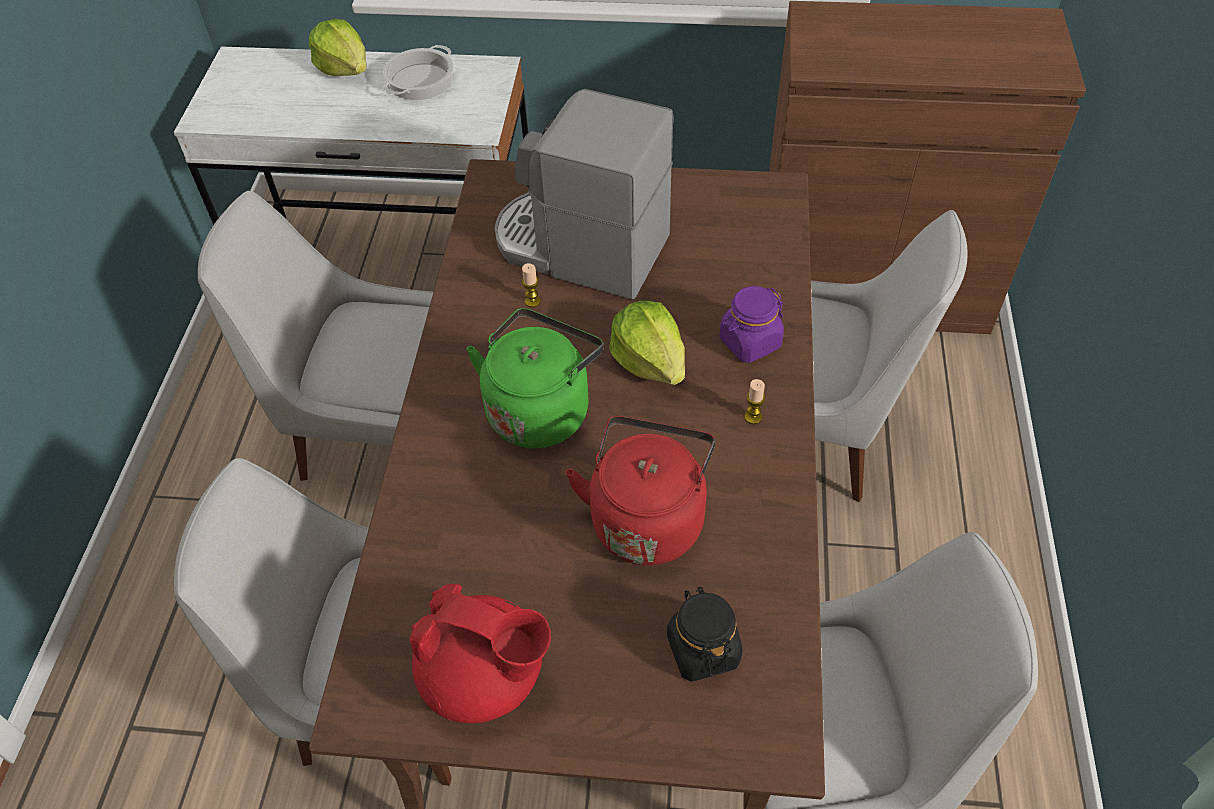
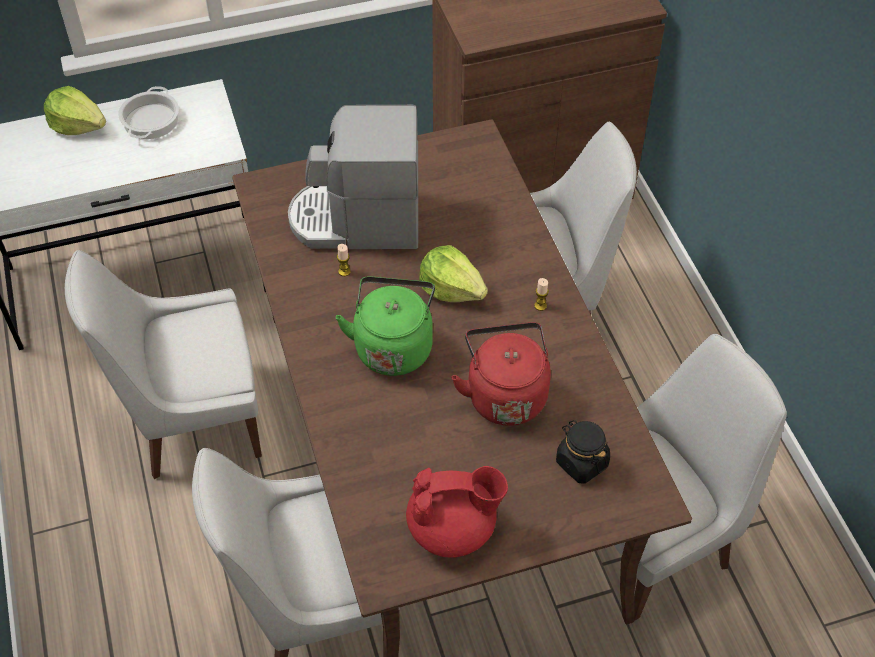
camera: 25 degrees left, 0 degrees up
(749, 342) = (513, 255): purple jar -> none

